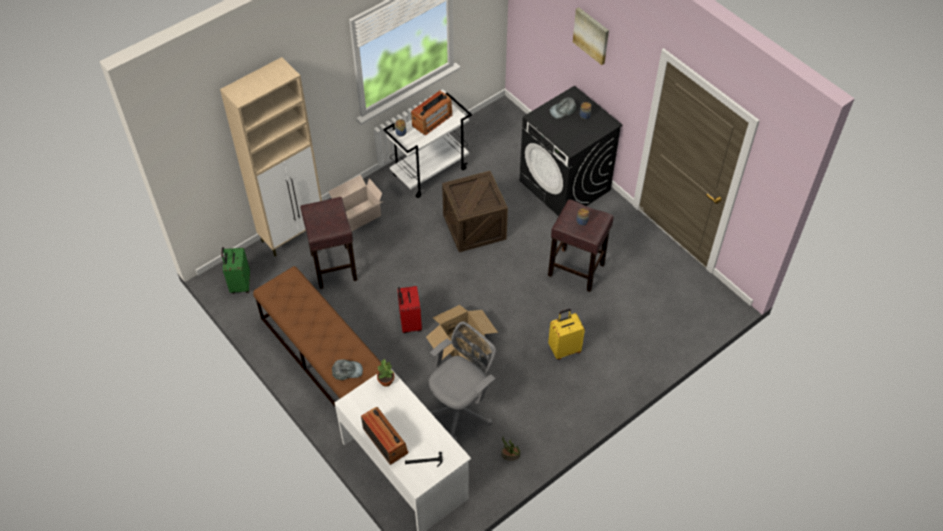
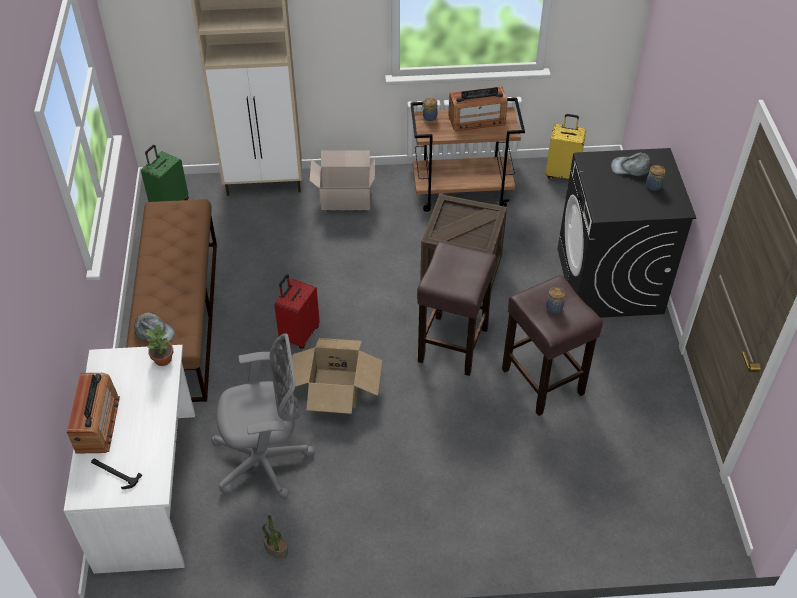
camera: 35 degrees right, 5 degrees down
(334, 267) = (274, 236): brown stool -> brown stool (453, 346)
(430, 171) = (463, 192): white cart -> brown cart
(564, 349) = (449, 464): yellow suitcase -> yellow suitcase (562, 174)
(591, 35) = (701, 71): picture -> none

